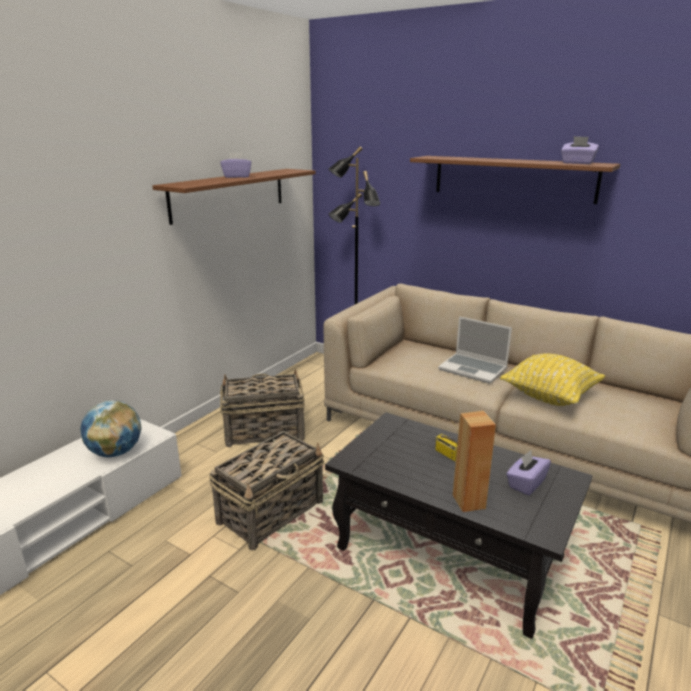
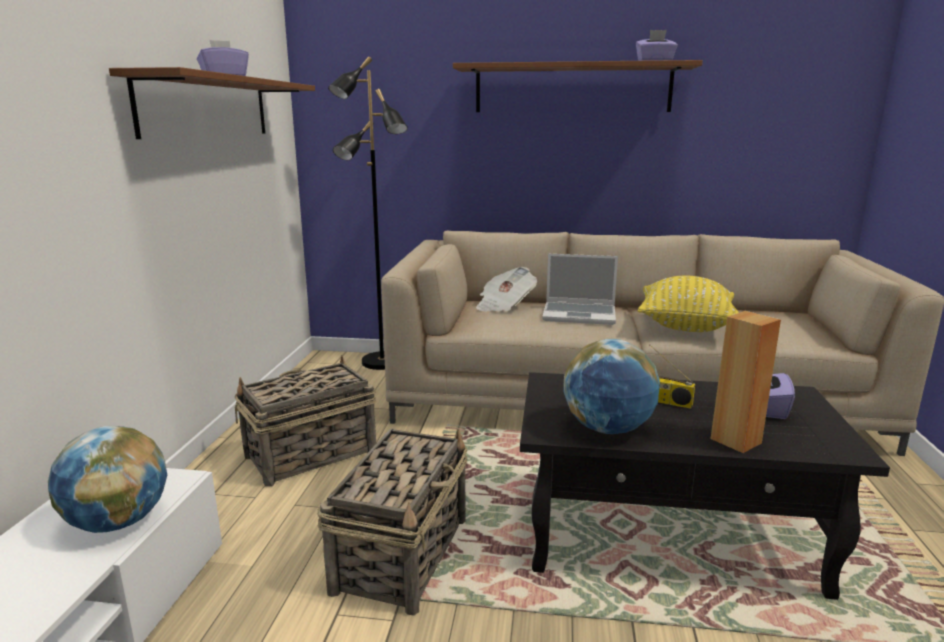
camera: 25 degrees left, 5 degrees down
(390, 469) = (608, 429): none -> globe
(424, 350) = (504, 306): none -> newspaper

